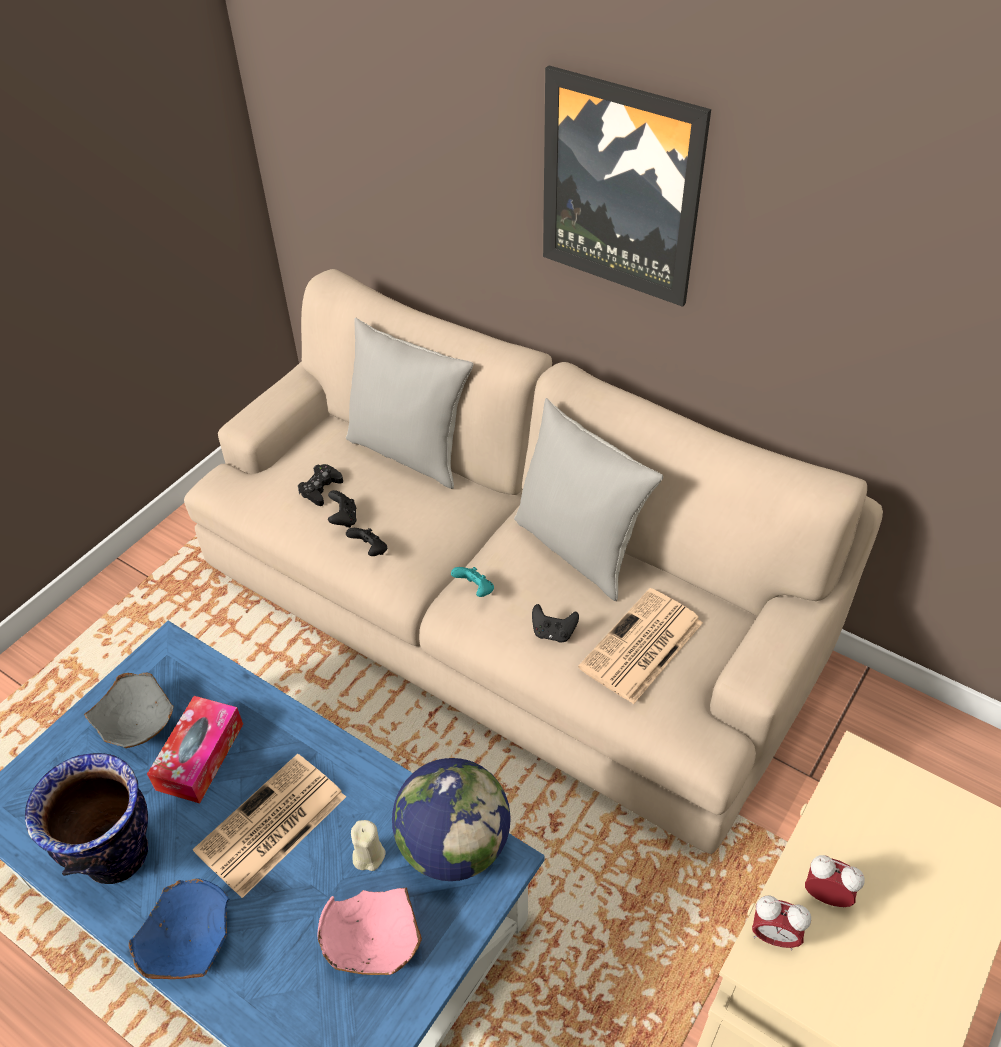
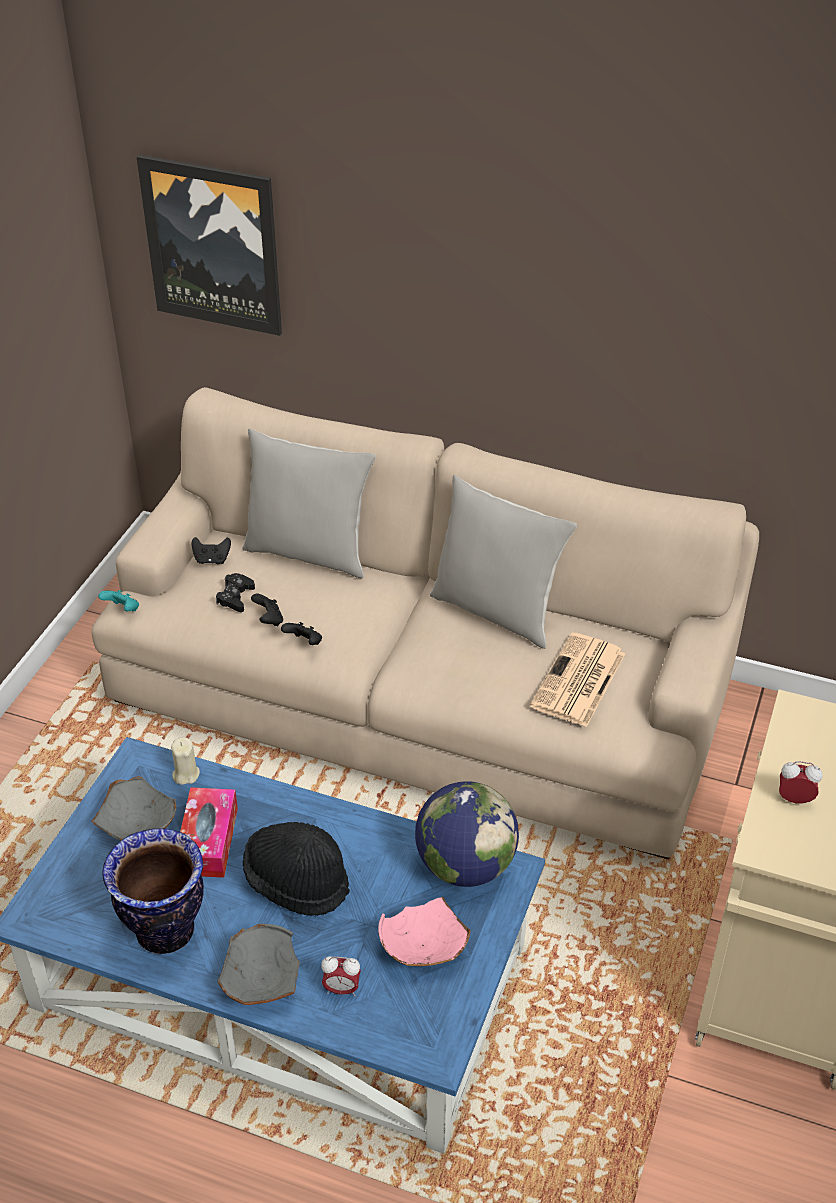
camera: 15 degrees left, 5 degrees down
(188, 943) = (261, 982): blue bowl -> grey bowl
(270, 826) = (297, 882): newspaper -> black hat
(368, 855) = (393, 887): beige candle -> beige candle (185, 774)
(475, 590) = (414, 661): turquoise game controller -> turquoise game controller (122, 610)
(553, 633) = (498, 683): black game controller -> black game controller (212, 560)
(621, 188) = (500, 282): picture -> picture (213, 245)
(773, 935) = (764, 831): alarm clock -> alarm clock (341, 989)

